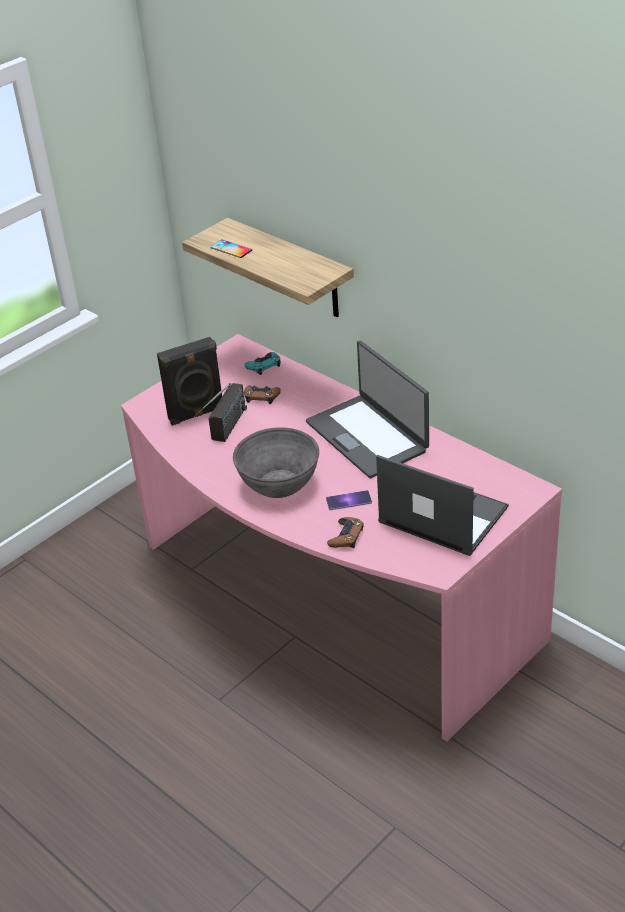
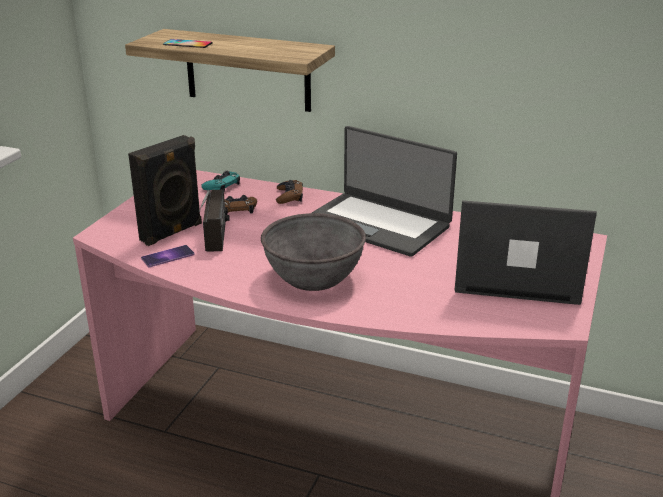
camera: 25 degrees left, 10 degrees down
(346, 536) = (431, 311): brown game controller -> brown game controller (289, 196)
(348, 500) = (405, 279): phone -> phone (168, 256)

